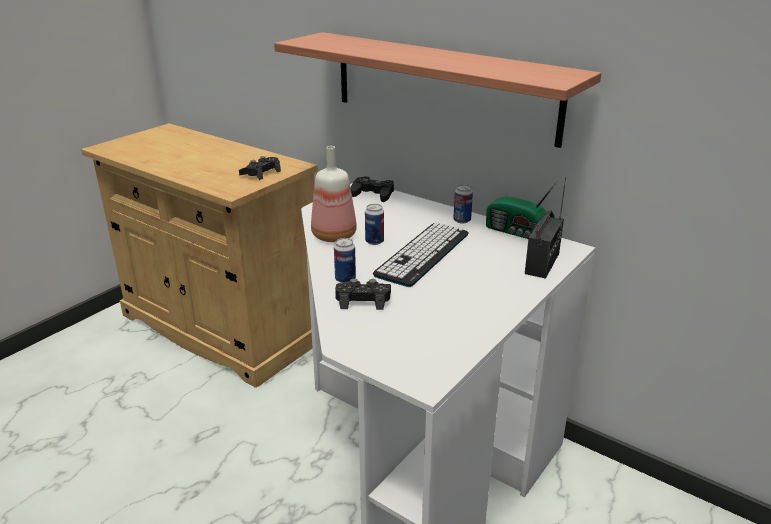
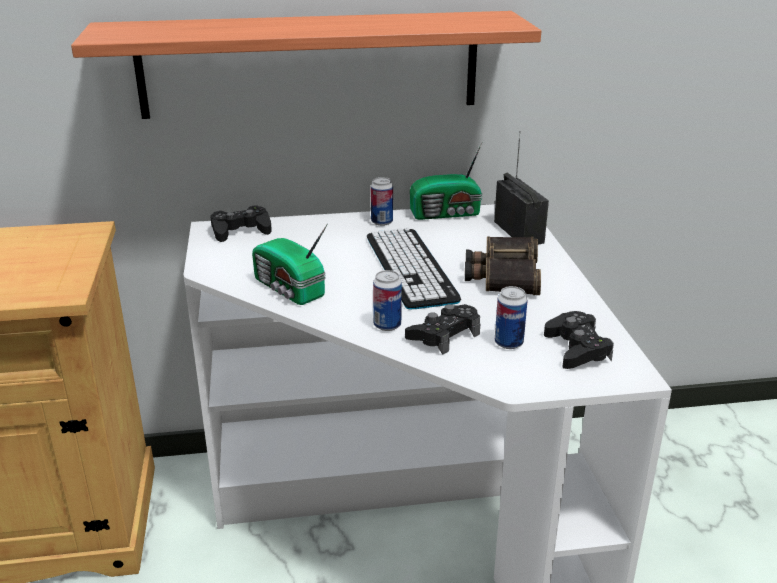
camera: 45 degrees left, 0 degrees up
(261, 173) = (56, 256): black game controller -> black game controller (576, 349)
(335, 236) = (289, 289): bottle -> radio
(374, 241) = (340, 276): can -> can (508, 343)
(472, 284) = (503, 275): none -> binoculars

